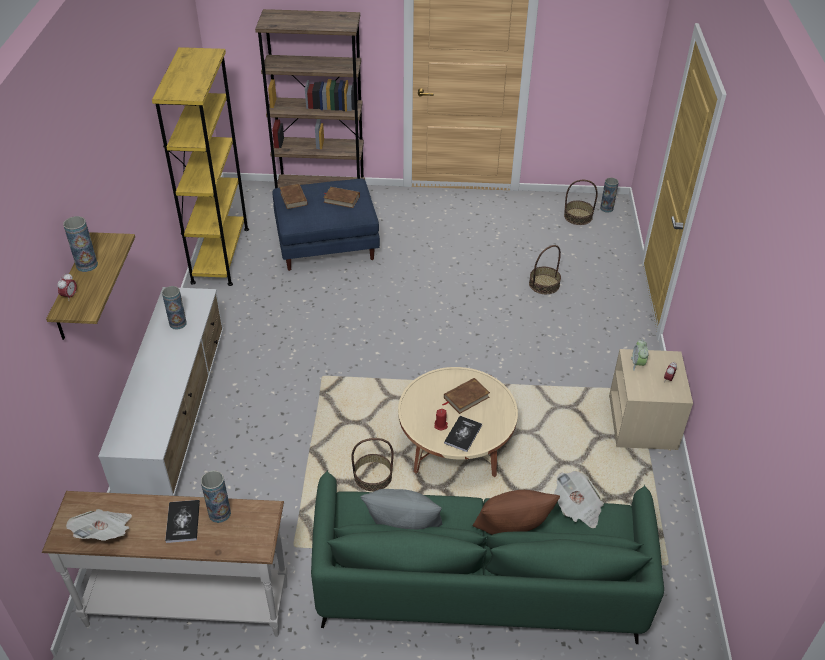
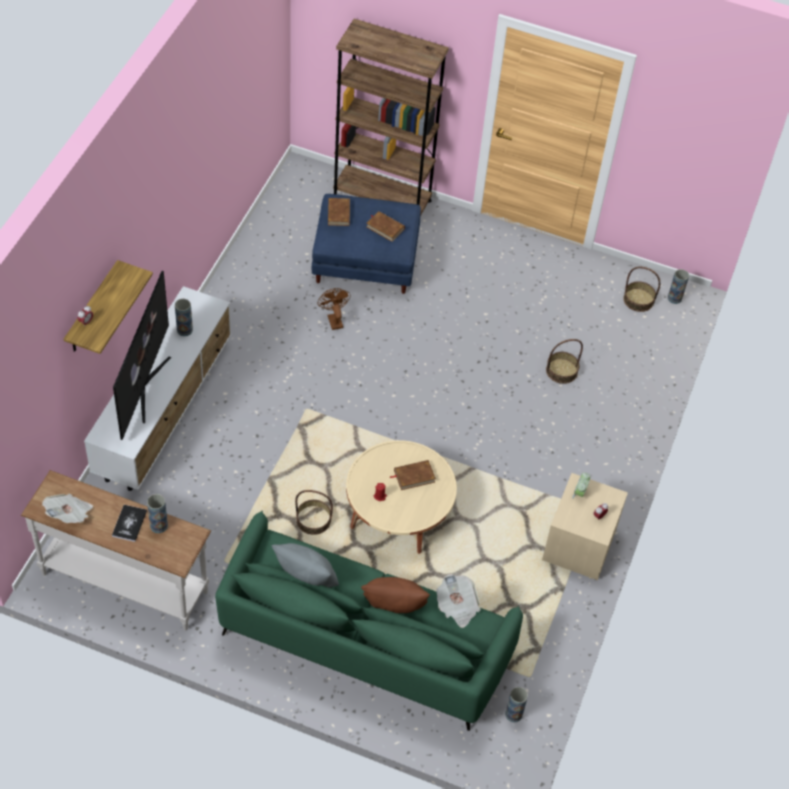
camera: 15 degrees right, 10 degrees up
(87, 265) = (106, 294): vase -> vase (513, 714)
(151, 385) = (144, 387): none -> television
(220, 255) = (257, 246): yellow bookcase -> none
(317, 295) = (334, 319): none -> brown fan
(463, 434) = (395, 510): book -> none

